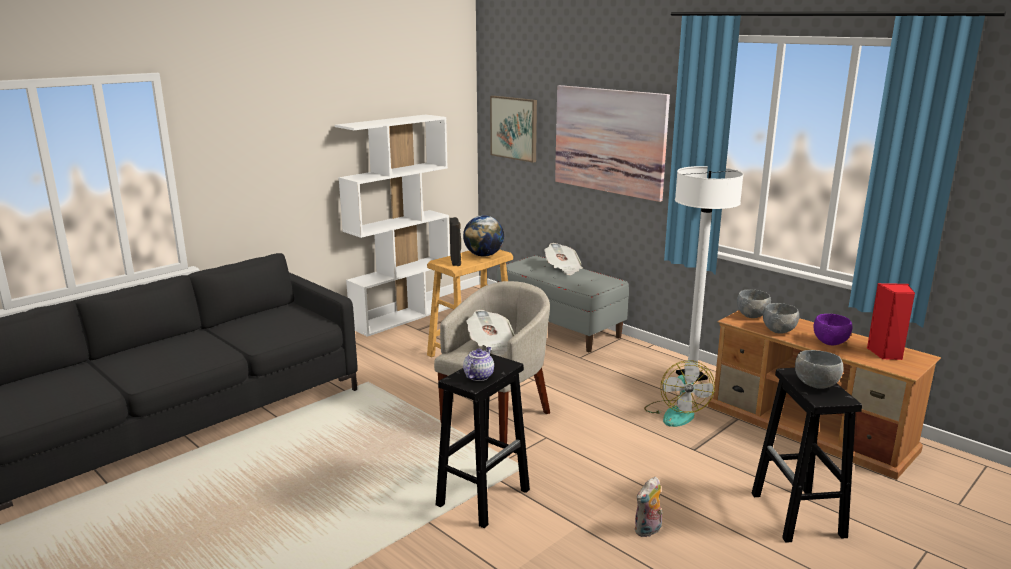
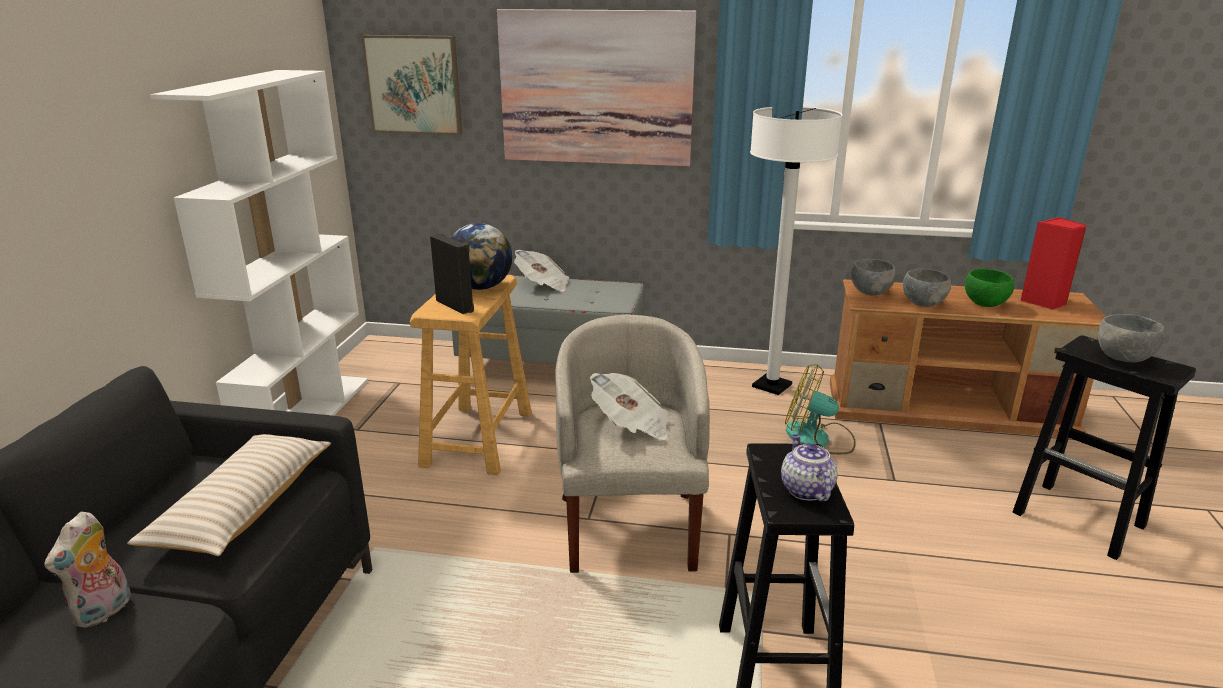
camera: 35 degrees left, 5 degrees up
(286, 325) = (243, 507): none -> beige pillow
(648, 531) = (999, 616): plush toy -> plush toy (104, 612)
(676, 413) = (818, 439): fan -> fan turned 150 degrees clockwise
(830, 342) = (985, 303): purple bowl -> green bowl

